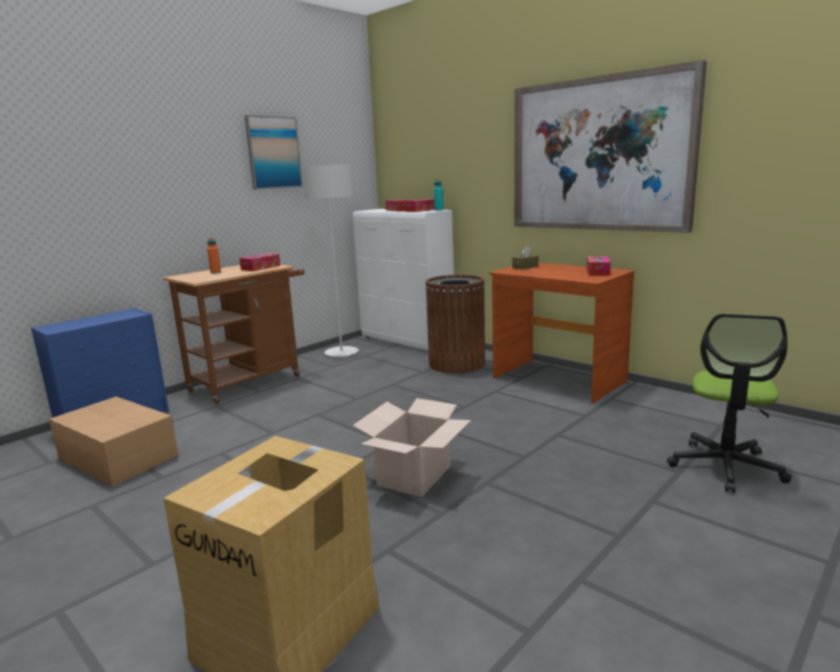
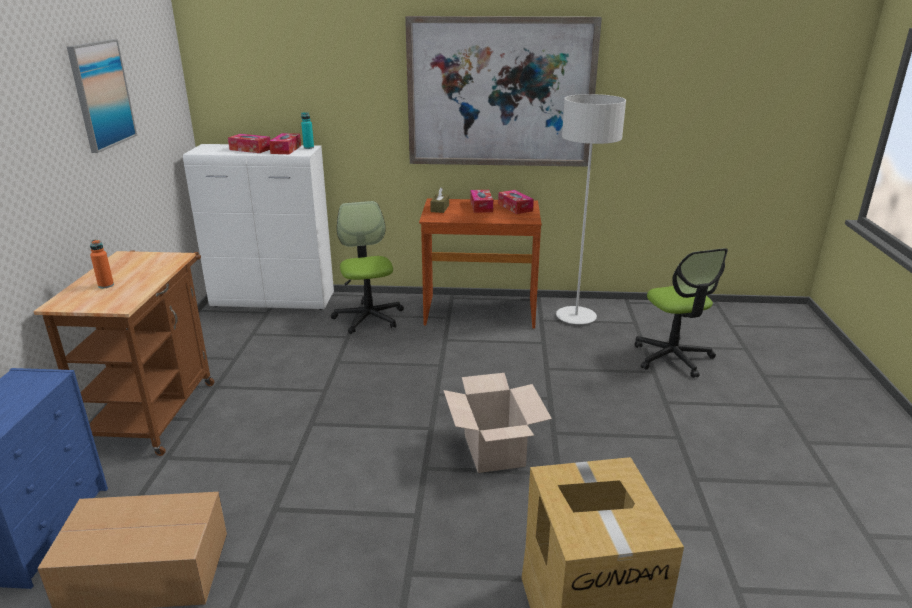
camera: 40 degrees left, 10 degrees up
(260, 267) = (154, 263): tissue box -> tissue box (481, 206)
(341, 353) = (217, 337): grey floor lamp -> grey floor lamp (576, 317)
(457, 364) = (368, 318): brown trash can -> office chair

